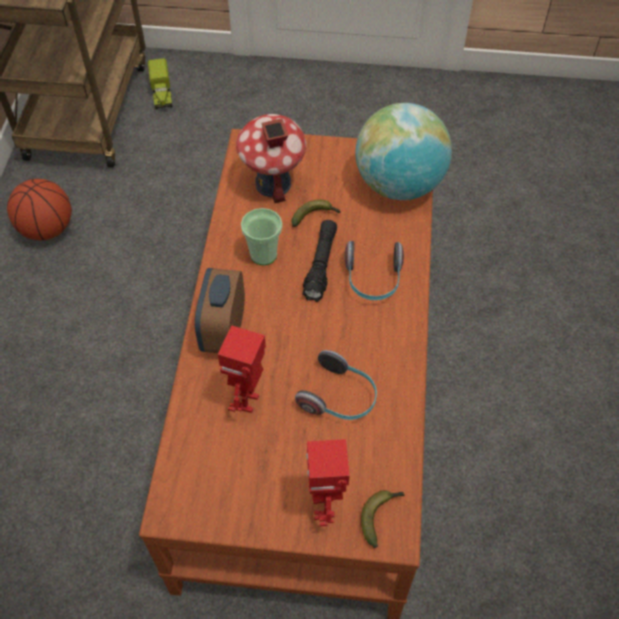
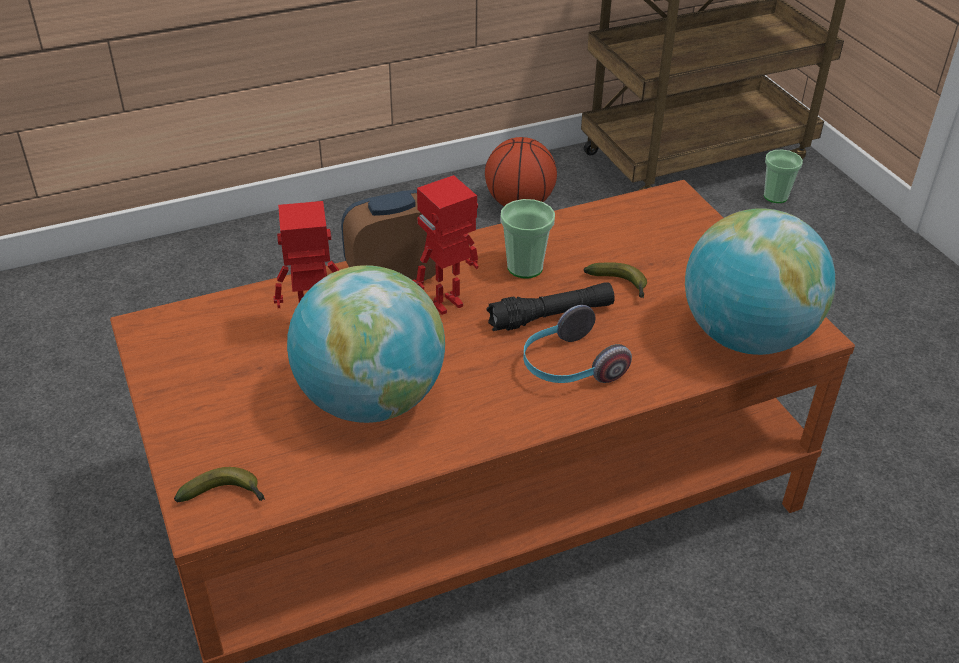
camera: 60 degrees right, 15 degrees down
(162, 94) = (775, 196): toy truck -> cup
(273, 184) = (634, 236): toy house -> none
(325, 507) = (212, 441): toy robot -> toy robot (447, 305)
(339, 397) = (370, 400): headphones -> globe

